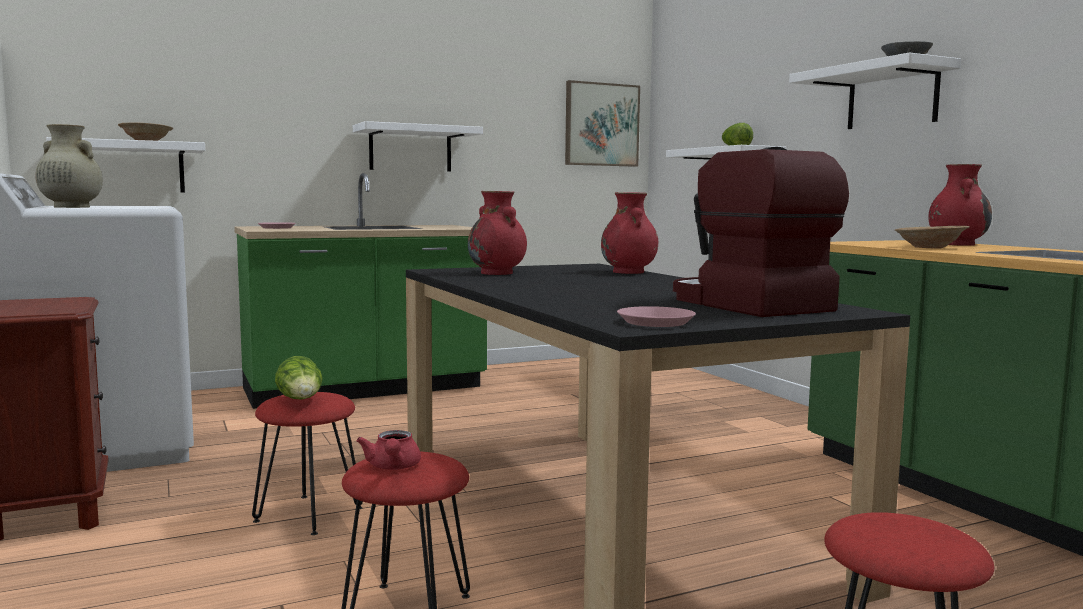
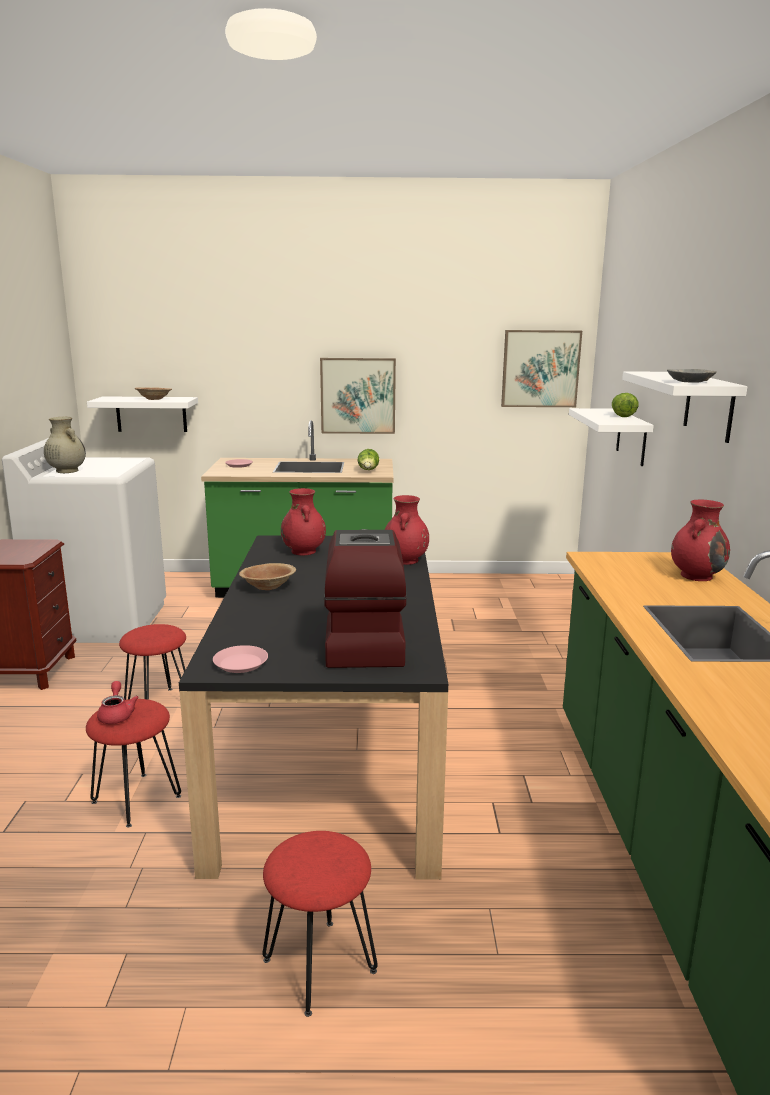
camera: 25 degrees right, 10 degrees up
(301, 401) = (147, 635): lettuce -> lettuce (368, 471)
(393, 467) = (117, 715): red teapot -> red teapot turned 150 degrees clockwise
(410, 149) = (358, 395): white shelf -> picture
(929, 247) = (634, 585): brown bowl -> brown bowl (268, 586)

